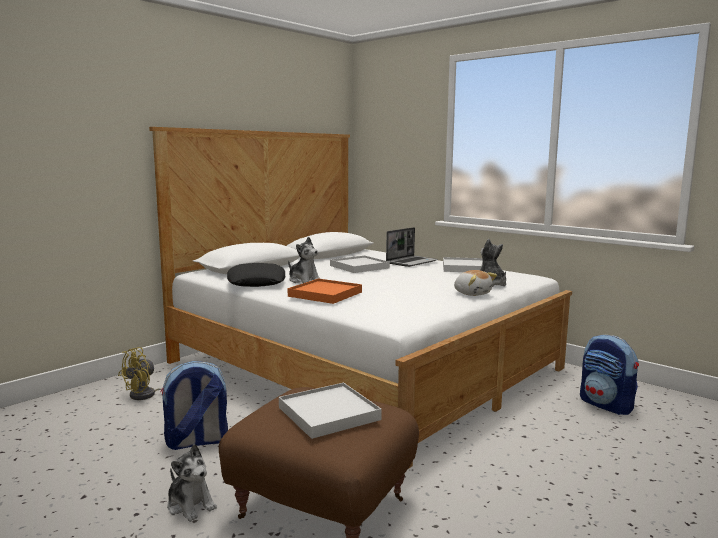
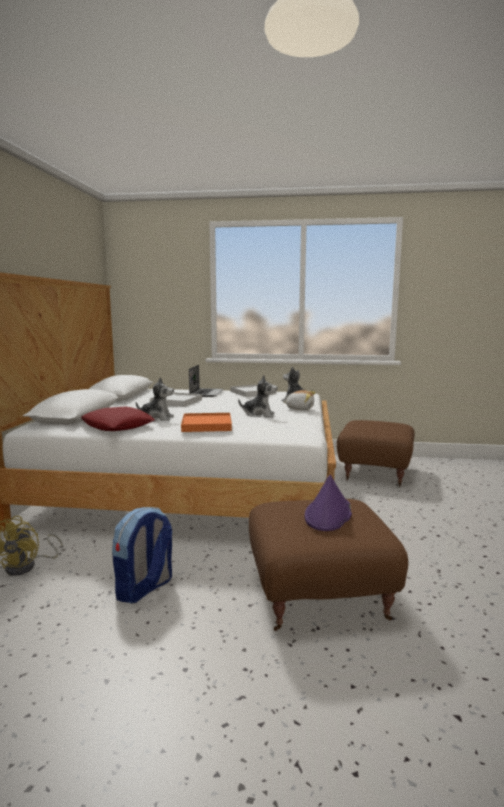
camera: 35 degrees left, 0 degrees up
(190, 505) = (221, 639): plush toy -> plush toy (259, 415)
(257, 282) = (117, 426): black pillow -> red pillow
(328, 414) = (328, 514): white tray -> purple hat
(606, 405) = (375, 473): backpack -> brown ottoman

